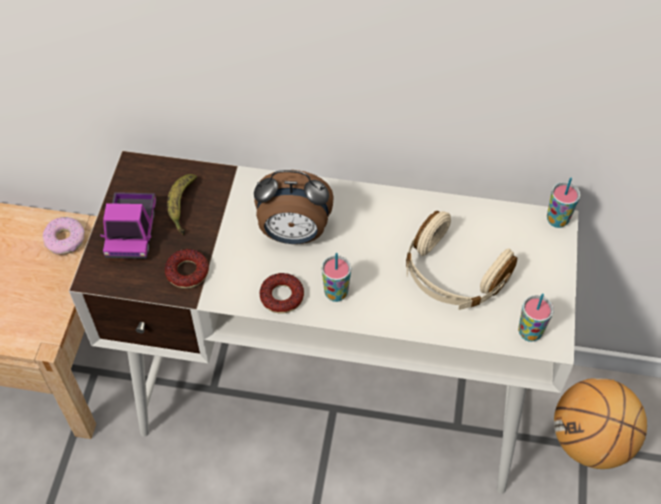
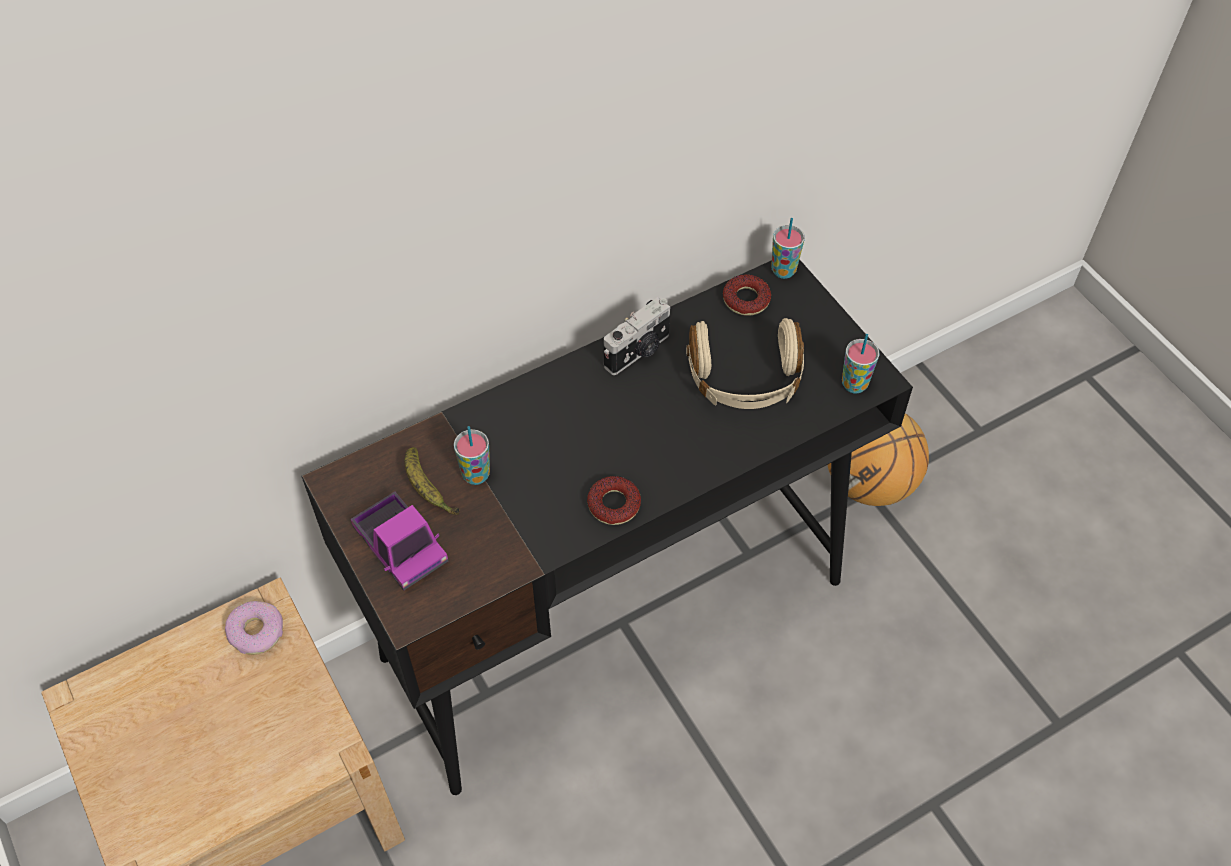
camera: 40 degrees left, 0 degrees up
(187, 272) = (499, 546): donut -> donut (746, 300)
(293, 234) = (565, 440): alarm clock -> none
(332, 402) = (616, 617): white desk -> black desk
(336, 293) = (660, 466): cup -> cup (476, 475)
(398, 209) = (639, 352): none -> camera

